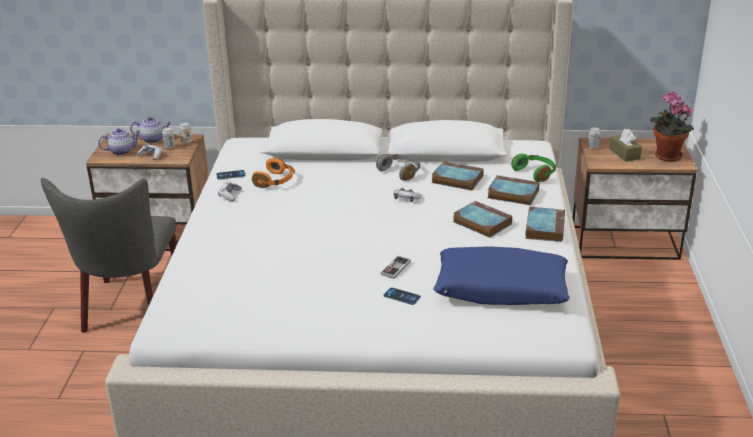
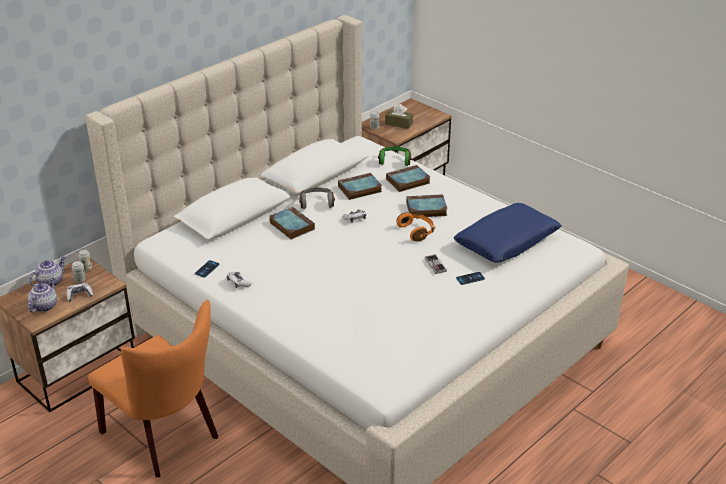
camera: 50 degrees left, 5 degrees up
(130, 310) = (165, 437): grey chair -> orange chair
(275, 181) = (249, 255): orange headphones -> orange headphones (417, 231)
(544, 227) = (461, 193): book -> book (291, 225)
(665, 156) = (422, 114): potted plant -> none

